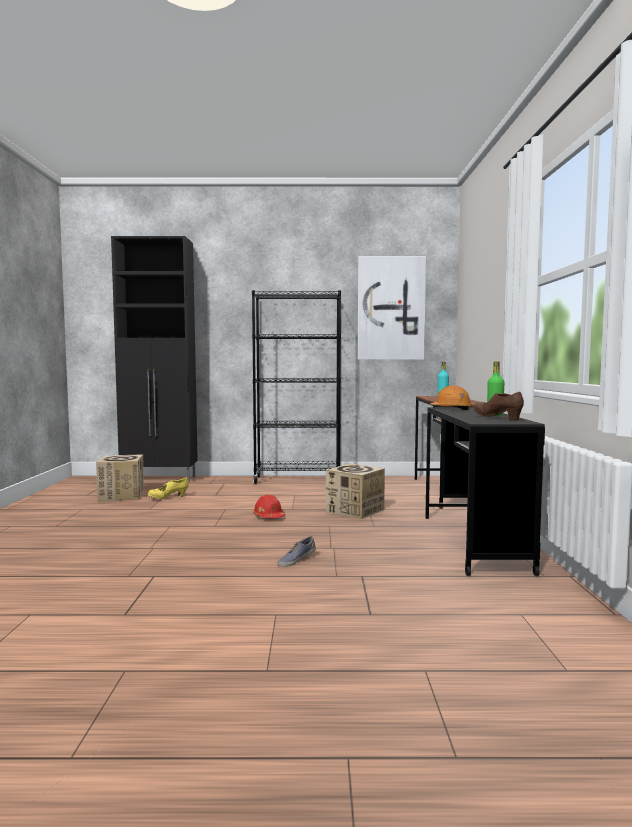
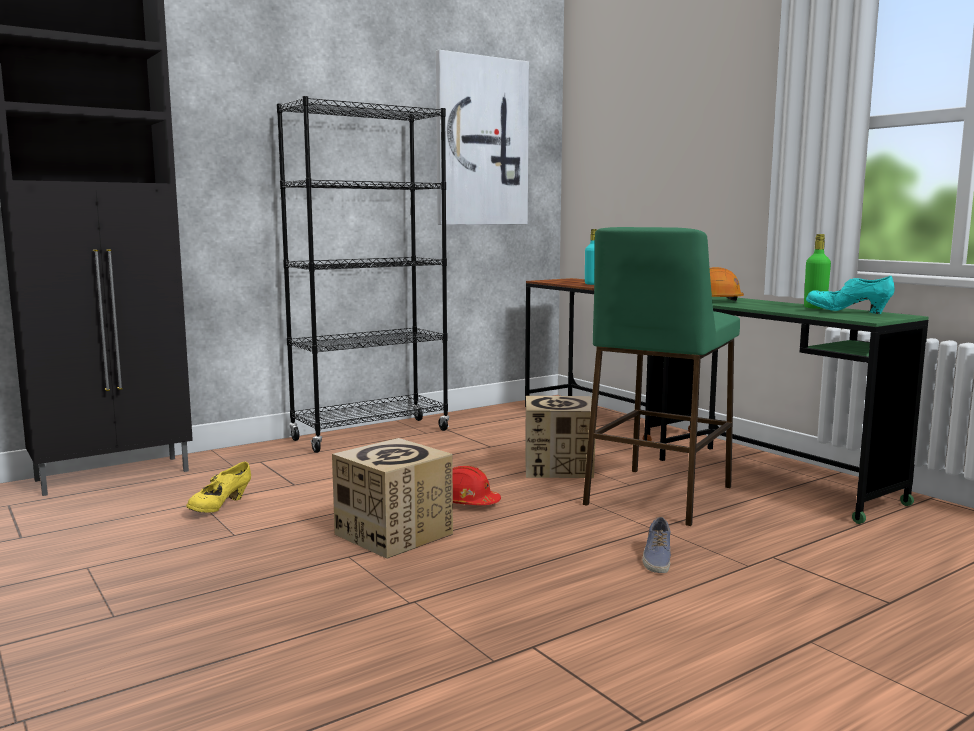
camera: 35 degrees left, 5 degrees up
(121, 495) = (109, 522): cardboard box -> cardboard box (393, 534)
(375, 534) = (658, 496): none -> green stool
(473, 542) = (774, 481): black desk -> green desk
(497, 418) = (847, 312): brown shoe -> turquoise shoe

